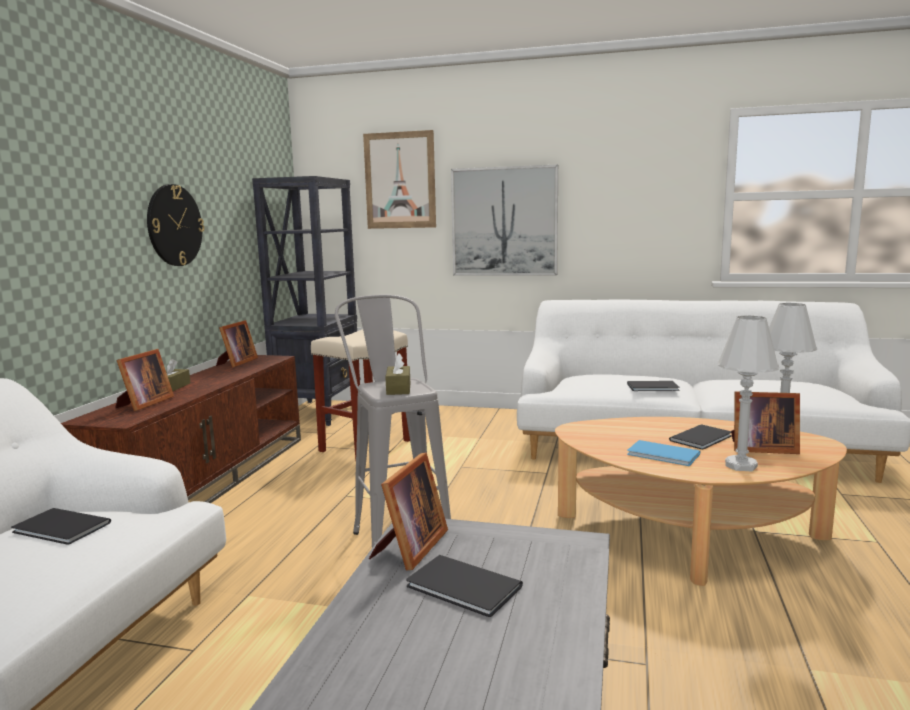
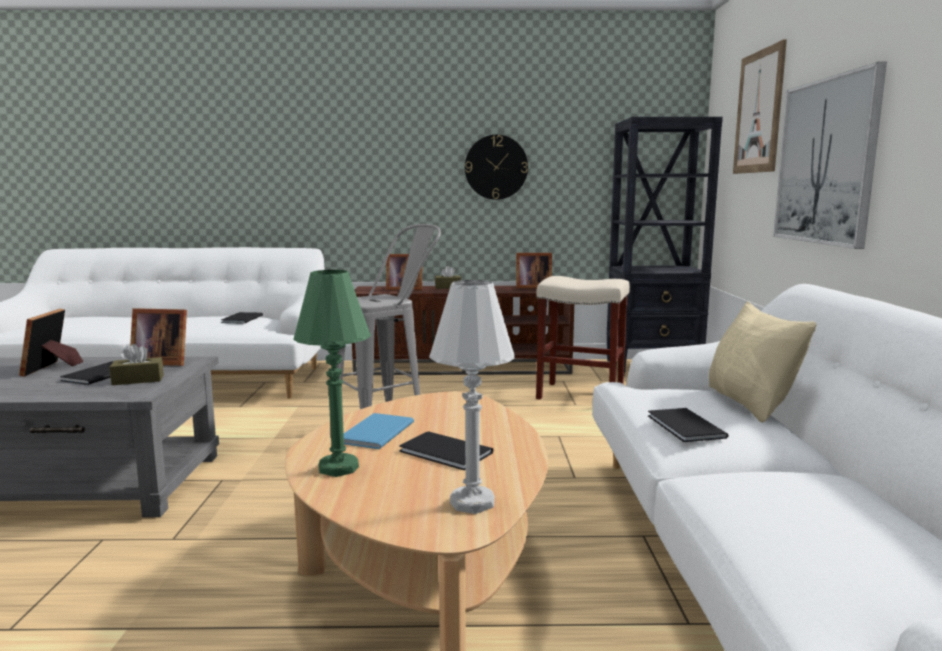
camera: 75 degrees right, 0 degrees up
(398, 389) = (369, 300): brown tissue box -> brown tissue box (138, 380)
(607, 373) = (750, 404): none -> beige pillow
(741, 466) = (338, 468): white table lamp -> green table lamp
(760, 448) = (410, 484): picture frame -> picture frame (53, 368)

